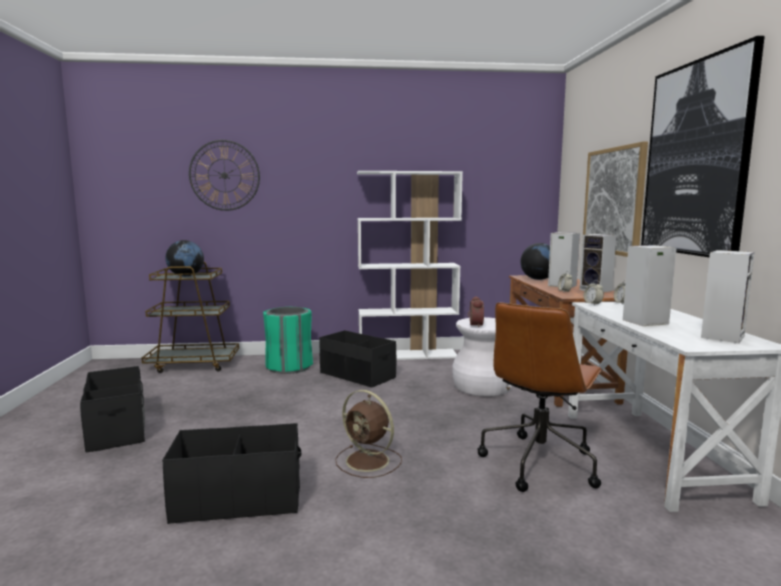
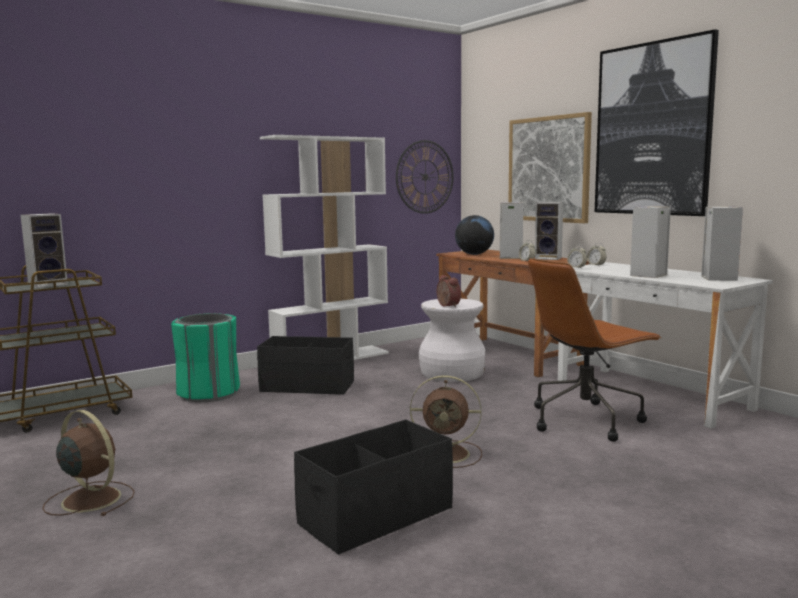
camera: 30 degrees left, 0 degrees up
(117, 428) = (90, 499): black storage box -> brown fan
(186, 276) = (49, 284): globe -> speaker
(224, 175) = (82, 138): wall clock -> wall clock (425, 177)
(539, 462) = (586, 420): brown office chair -> brown office chair turned 60 degrees clockwise

